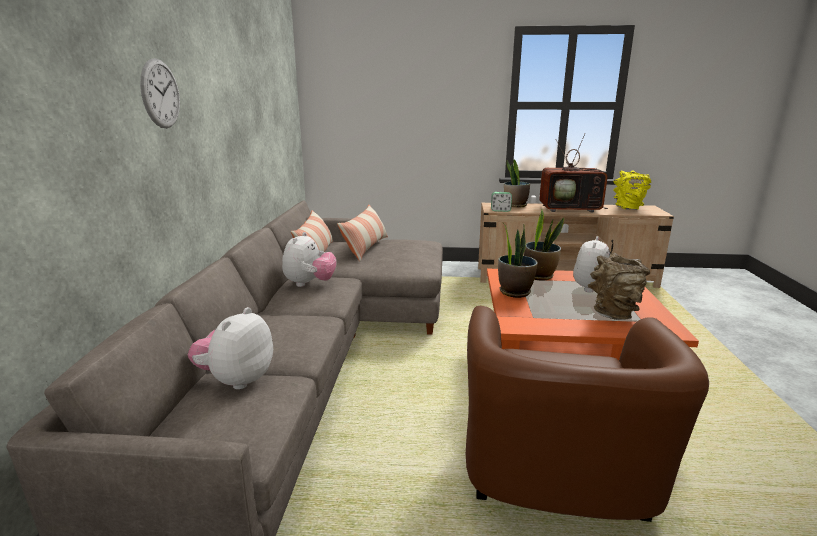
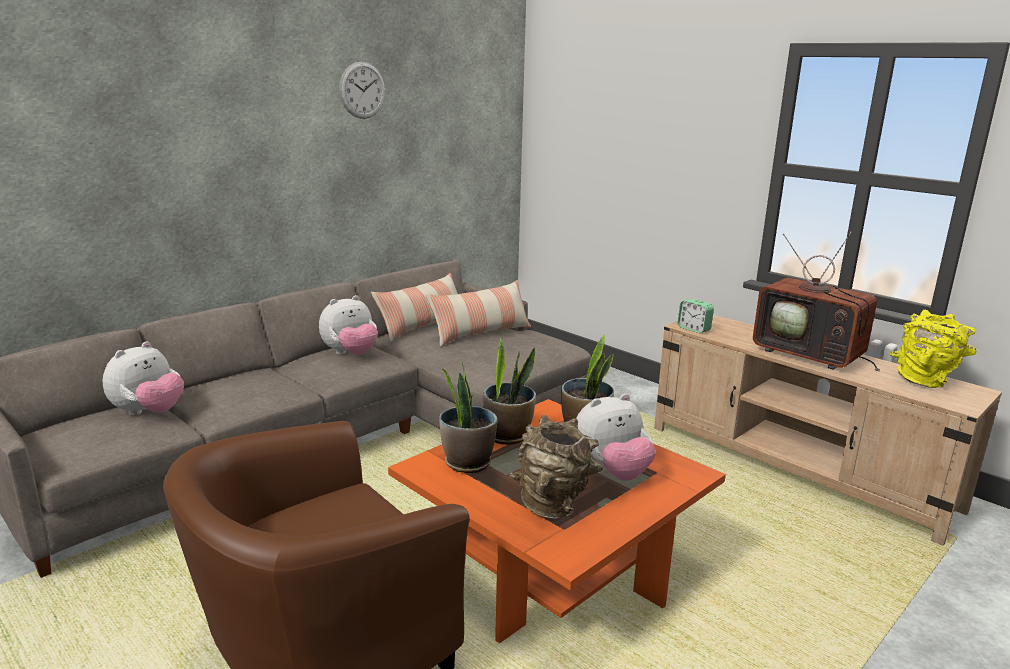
camera: 40 degrees right, 0 degrees up
(160, 94) = (213, 139): wall clock -> wall clock (362, 90)
(236, 380) = (149, 412): plush toy -> plush toy turned 150 degrees clockwise
(515, 205) = (736, 328): potted plant -> potted plant (467, 462)

